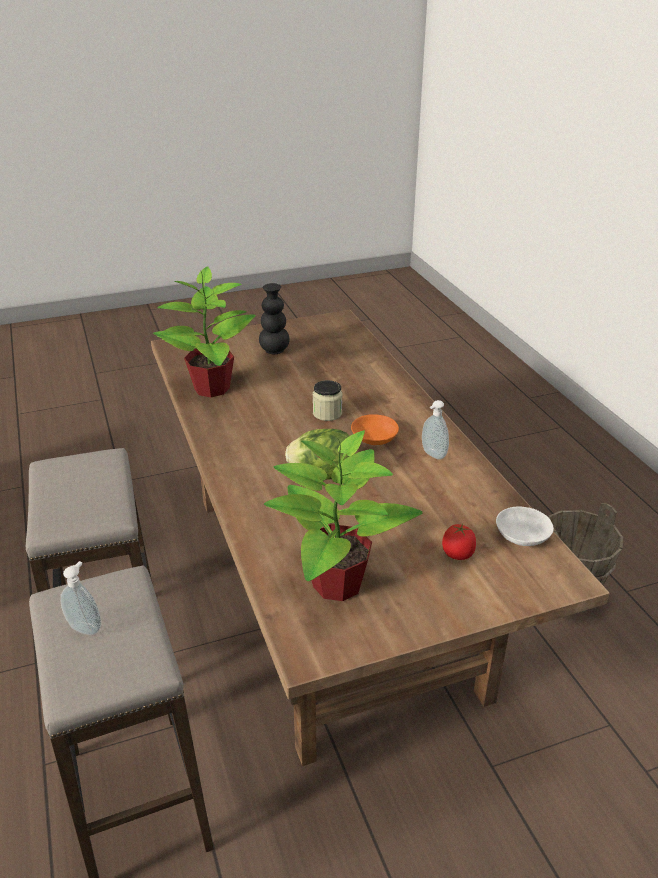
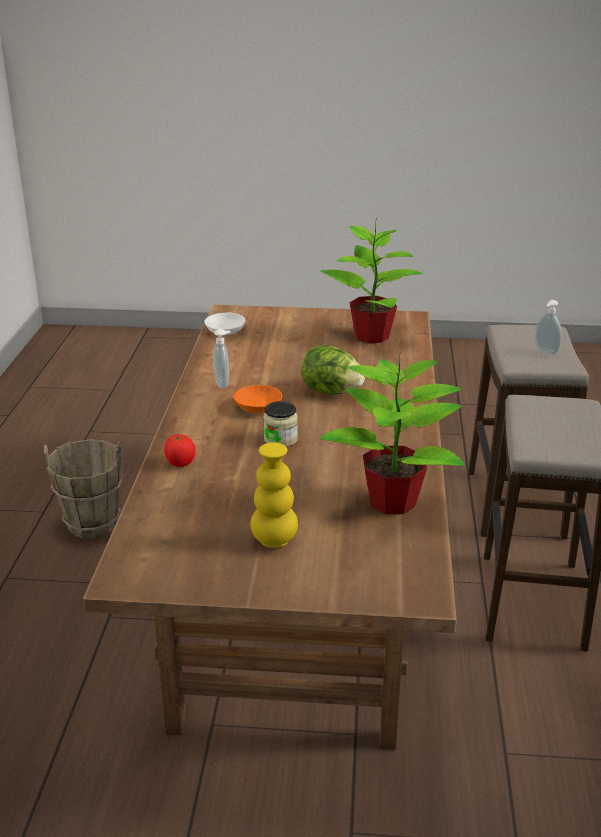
camera: 155 degrees left, 5 degrees down
(274, 350) = (274, 540): black vase -> yellow vase
(458, 554) = (279, 332): tomato -> tomato (180, 463)

